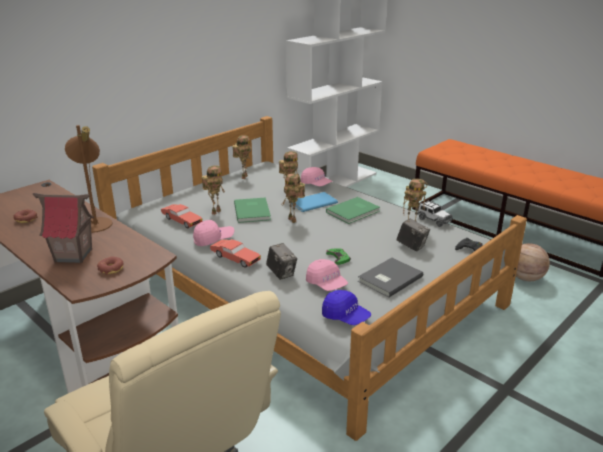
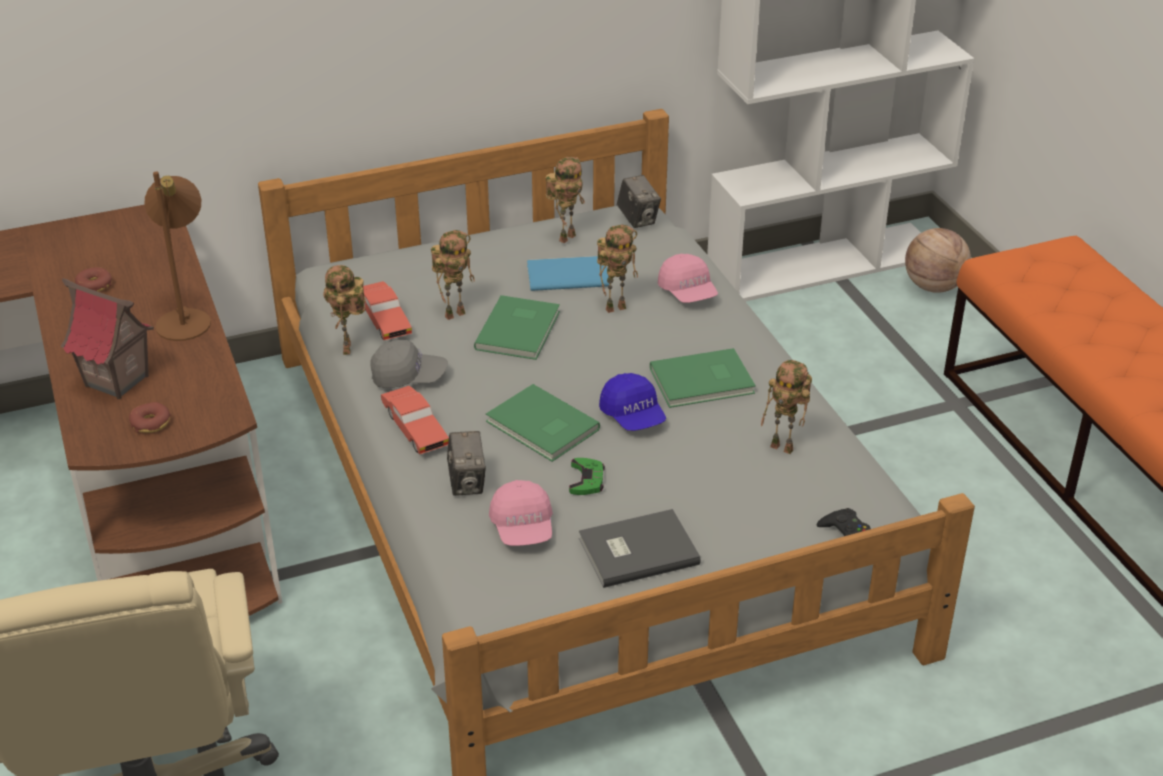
camera: 25 degrees right, 10 degrees up
(213, 239) = (409, 377): pink cap -> grey cap
(293, 220) = (576, 371): toy robot -> toy robot (349, 349)
(297, 243) = (541, 427): none -> green book
(312, 203) = (643, 338): blue book -> blue book (565, 274)
(345, 317) = (502, 601): blue cap -> blue cap (633, 416)
(411, 246) = (741, 493): camera -> camera (638, 219)
(433, 220) = (842, 444): toy car -> none
(525, 278) = (1037, 612): basketball -> basketball (933, 287)

